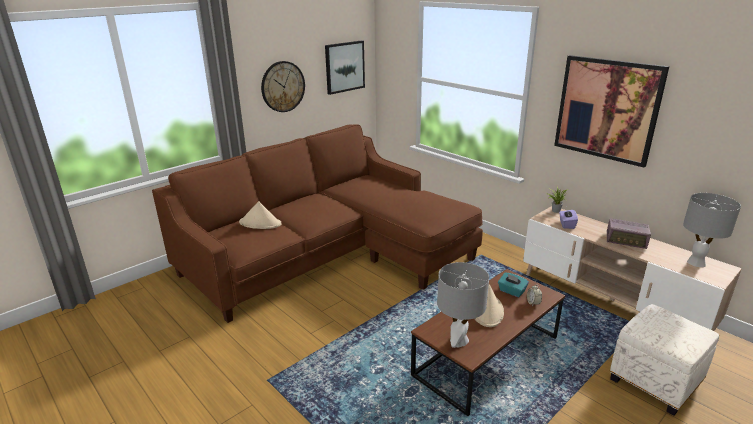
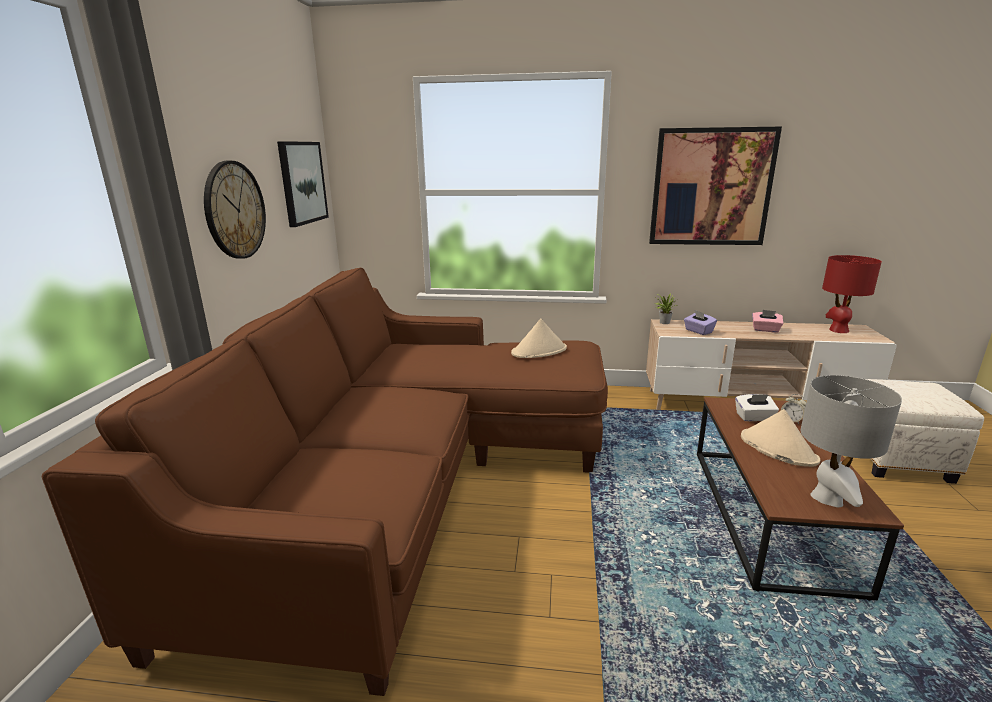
camera: 40 degrees left, 5 degrees down
(260, 223) = (338, 460): beige hat -> beige hat (539, 351)
(511, 291) = (754, 417): turquoise tissue box -> white tissue box
(626, 241) = (765, 330): radio -> pink tissue box
(696, 262) = (838, 330): grey table lamp -> red table lamp

